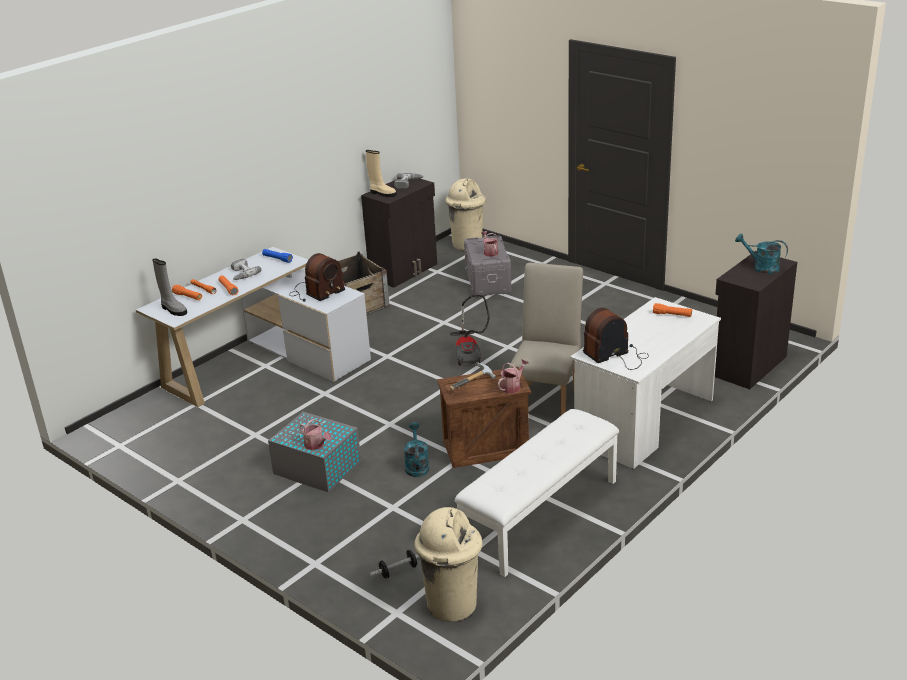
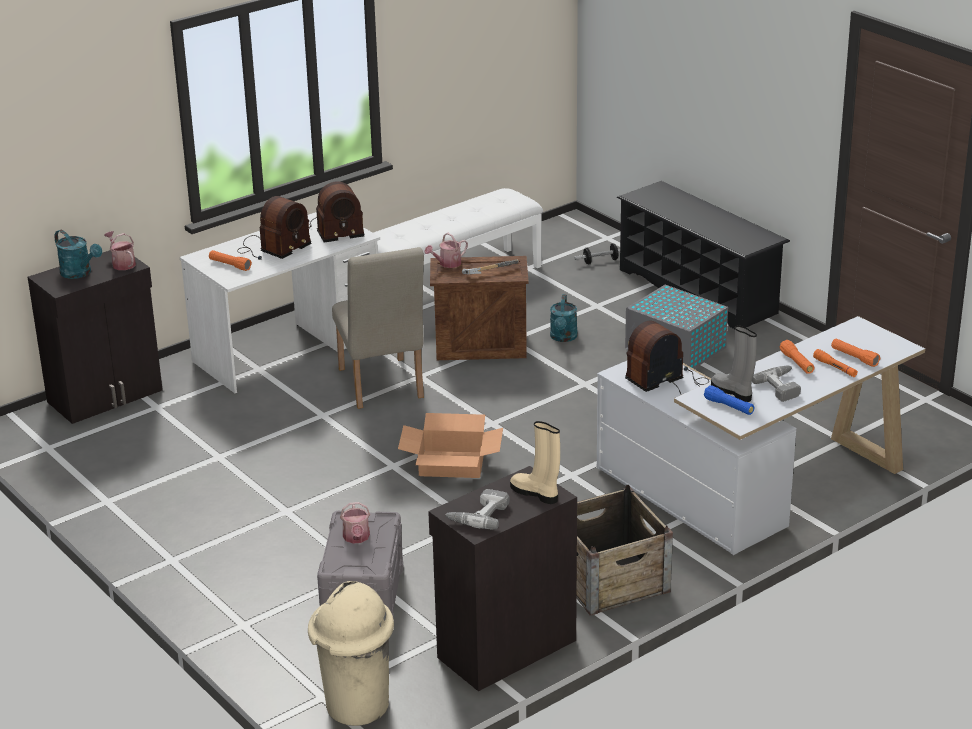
camera: 170 degrees left, 0 degrees up
(173, 310) = (868, 340): grey boot -> grey boot (733, 392)
(294, 539) = (698, 291): none -> black shoe rack
(316, 445) = (673, 295): watering can -> watering can (122, 263)
(452, 604) = (559, 238): beige trash can -> none
(469, 352) = (451, 464): vacuum cleaner -> cardboard box
(548, 400) = (381, 387): beige chair -> beige chair turned 45 degrees counterclockwise
(652, 333) = (273, 248): none -> radio

